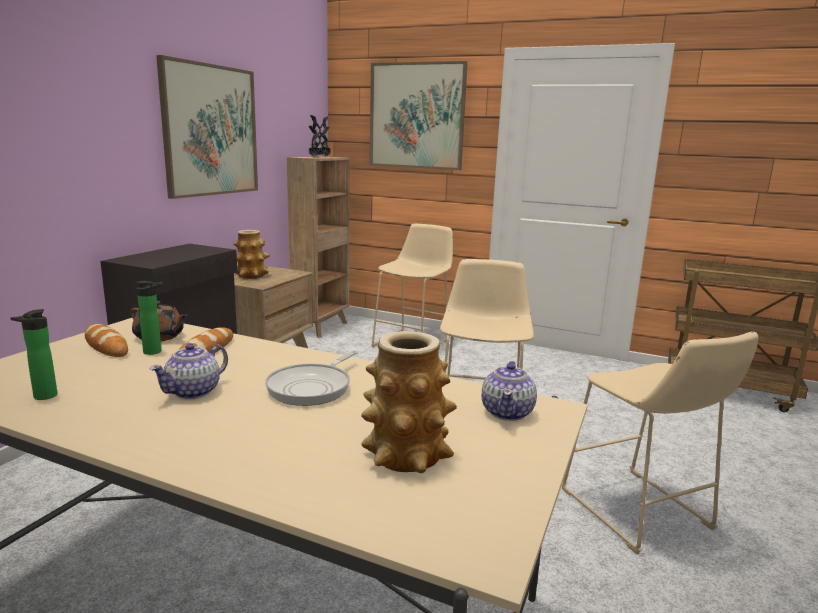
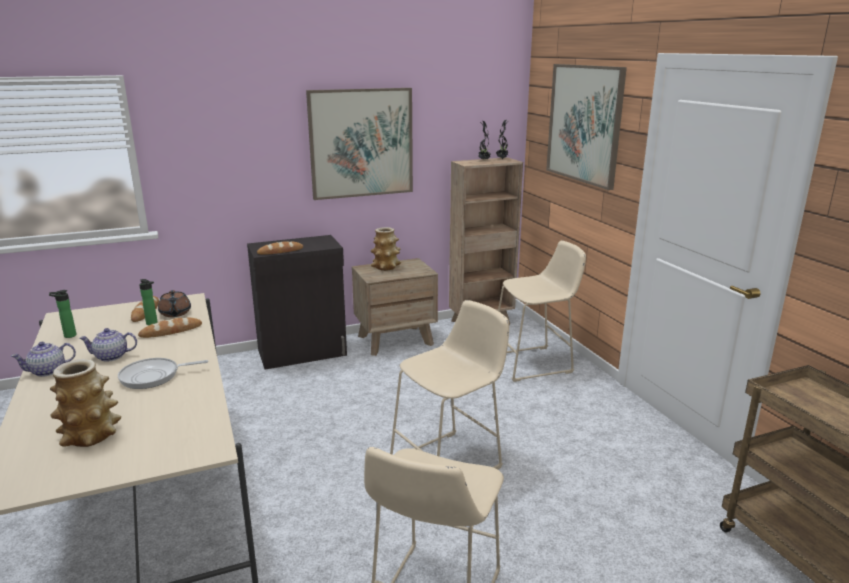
camera: 45 degrees right, 5 degrees up
(171, 260) = (280, 251): none -> bread
(508, 412) = (186, 439): teapot -> teapot (48, 371)

